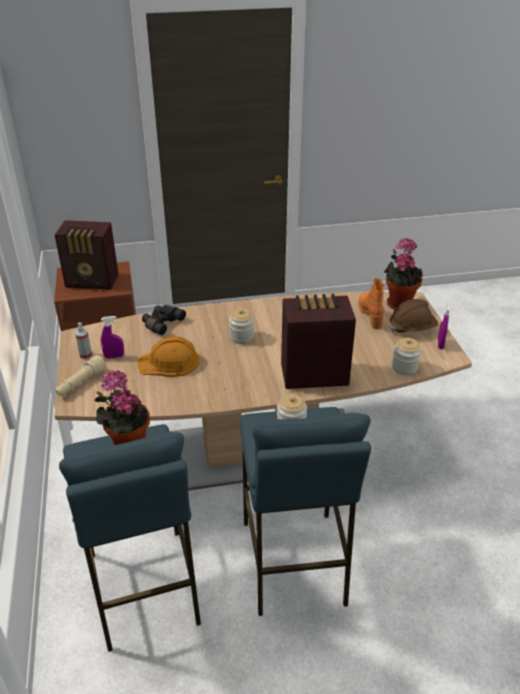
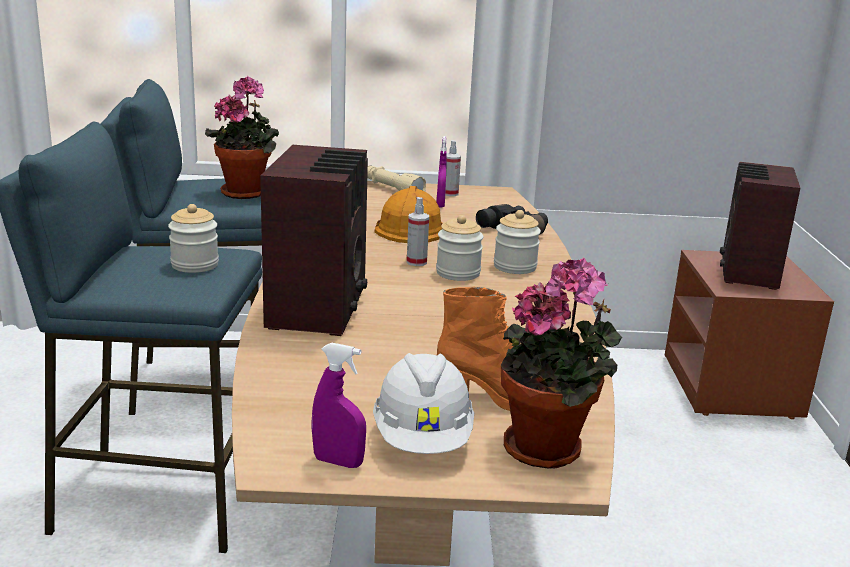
camera: 100 degrees right, 15 degrees down
(231, 352) = (416, 262): none -> spray bottle
(404, 367) = (280, 393): jar -> jar (515, 267)
(412, 328) = (423, 439): brown hard hat -> white hard hat

